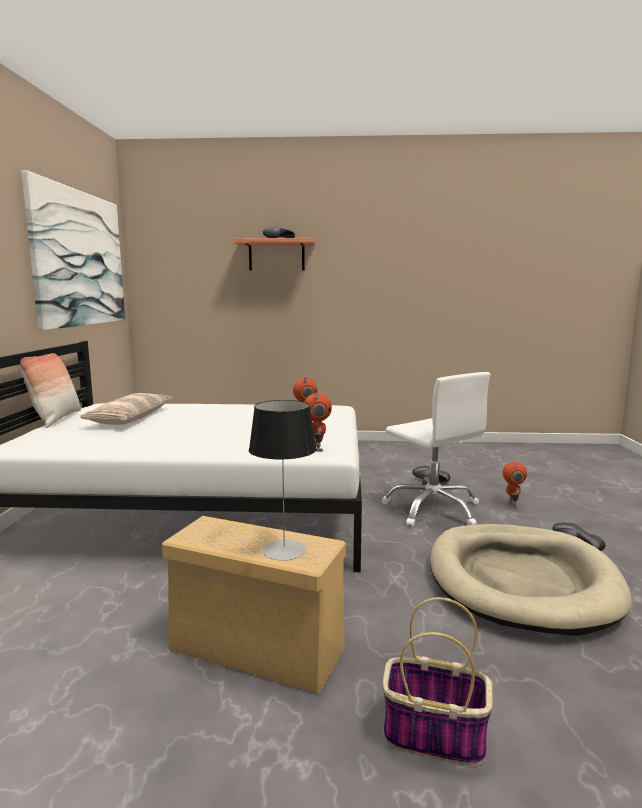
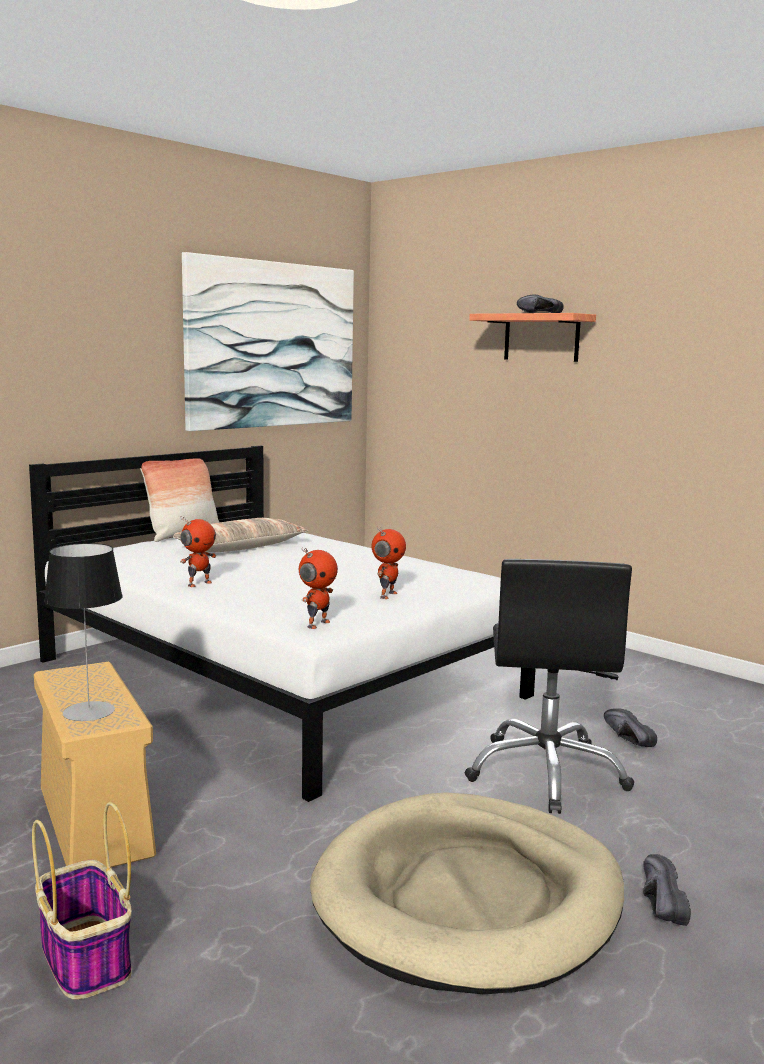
camera: 40 degrees right, 0 degrees up
(433, 509) = (547, 773): white office chair -> black office chair
(511, 505) = (685, 813): toy robot -> toy robot (199, 584)

